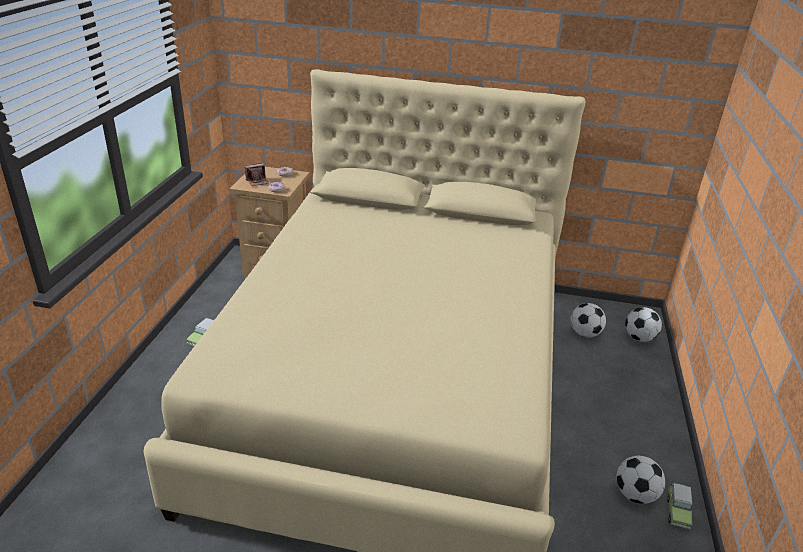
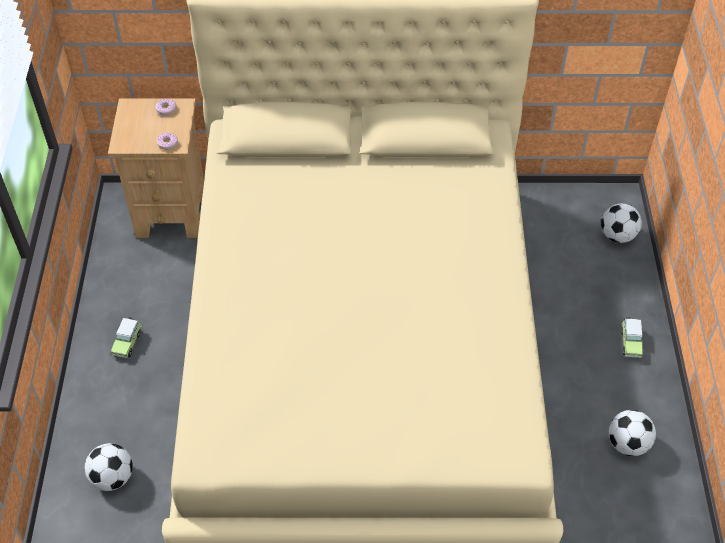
camera: 10 degrees left, 20 degrees up
(257, 181) = (137, 132): camera -> none
(584, 333) = (556, 241): football -> football (113, 477)
(677, 511) = (668, 453): toy car -> toy car (630, 342)

